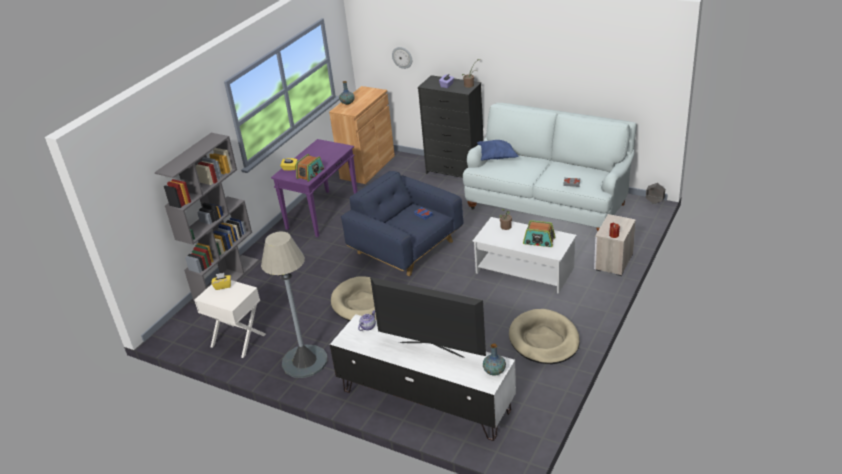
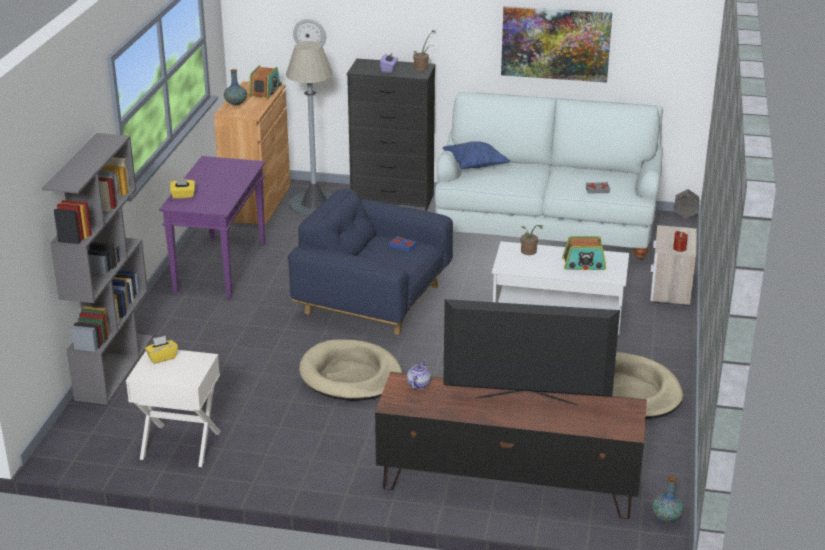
camera: 20 degrees left, 5 degrees down
(305, 361) = (302, 459): grey floor lamp -> grey floor lamp (314, 204)
(310, 174) = (221, 200): radio -> radio (265, 91)
(425, 400) = (507, 484): white tv stand -> brown tv stand
(494, 371) = (628, 416): vase -> vase (666, 517)
(561, 73) = (555, 43): none -> picture

